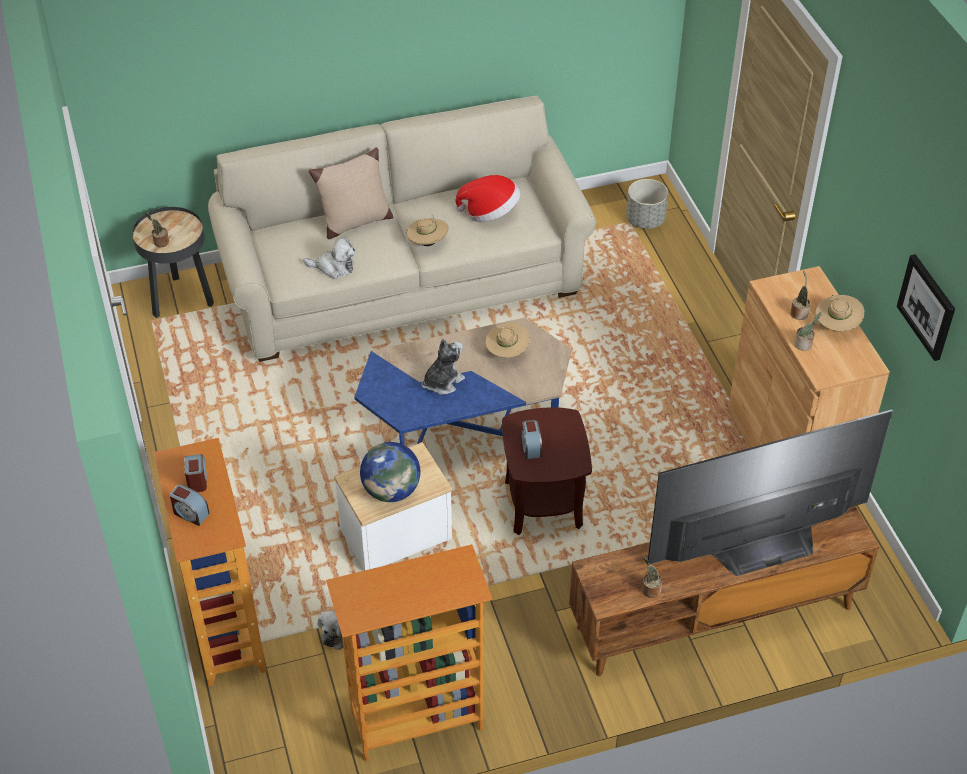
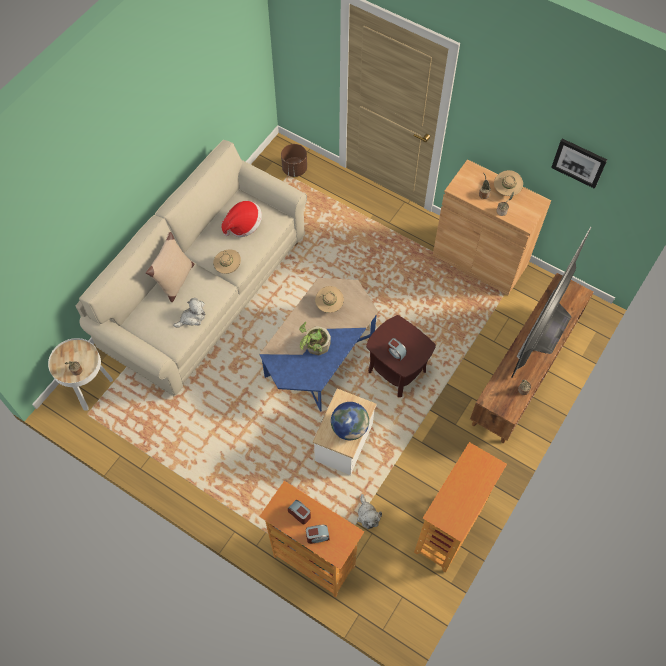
camera: 40 degrees left, 15 degrees up
(181, 299) = (90, 388): black side table -> white side table
(442, 382) = (314, 346): plush toy -> potted plant
(645, 220) = (294, 169): grey planter -> brown planter

